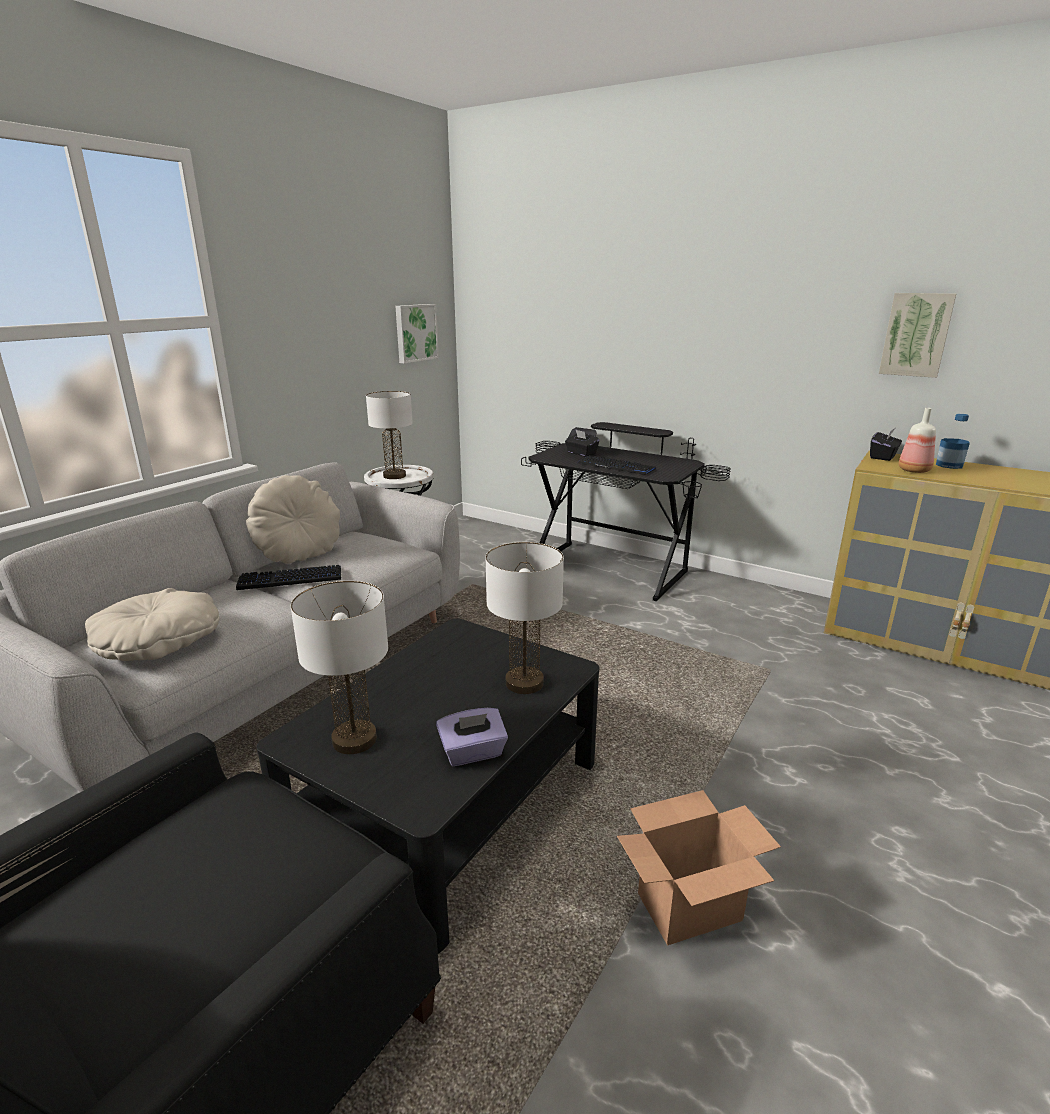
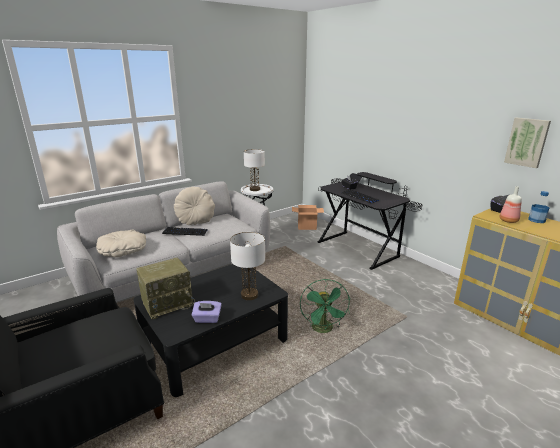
camera: 20 degrees right, 0 degrees up
(354, 739) = (168, 303): table lamp -> radio
(415, 333) = (280, 120): picture -> none
(649, 727) = (324, 330): none -> green fan
(690, 906) = (288, 411): cardboard box -> cardboard box (307, 227)

